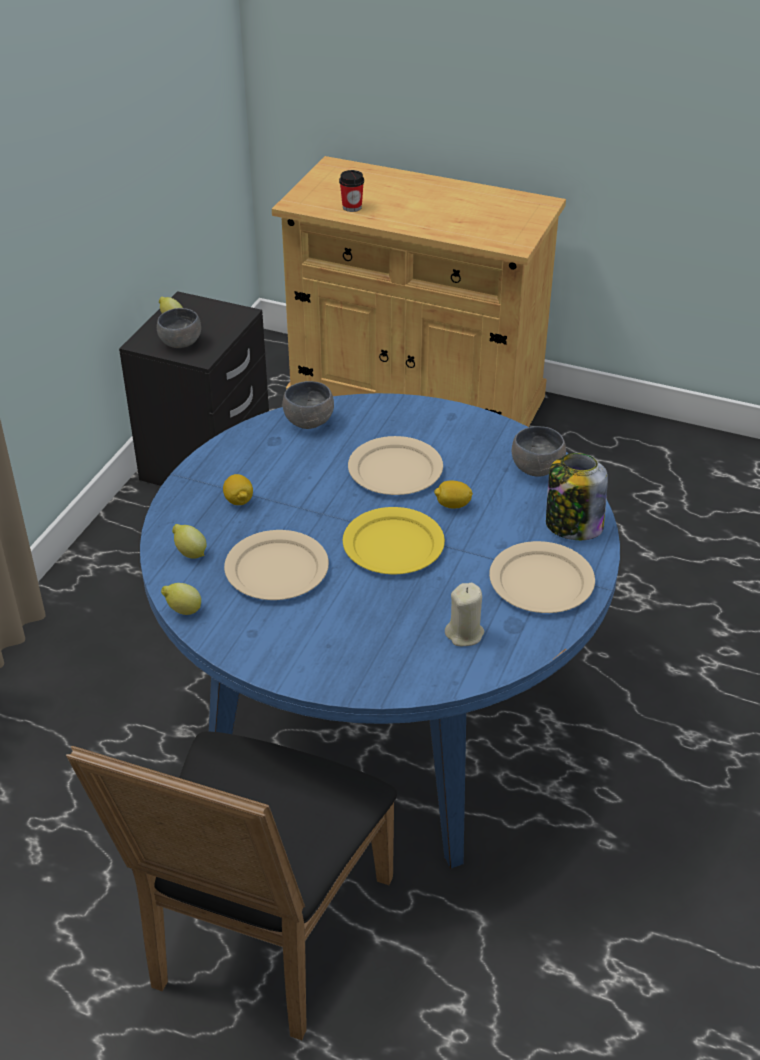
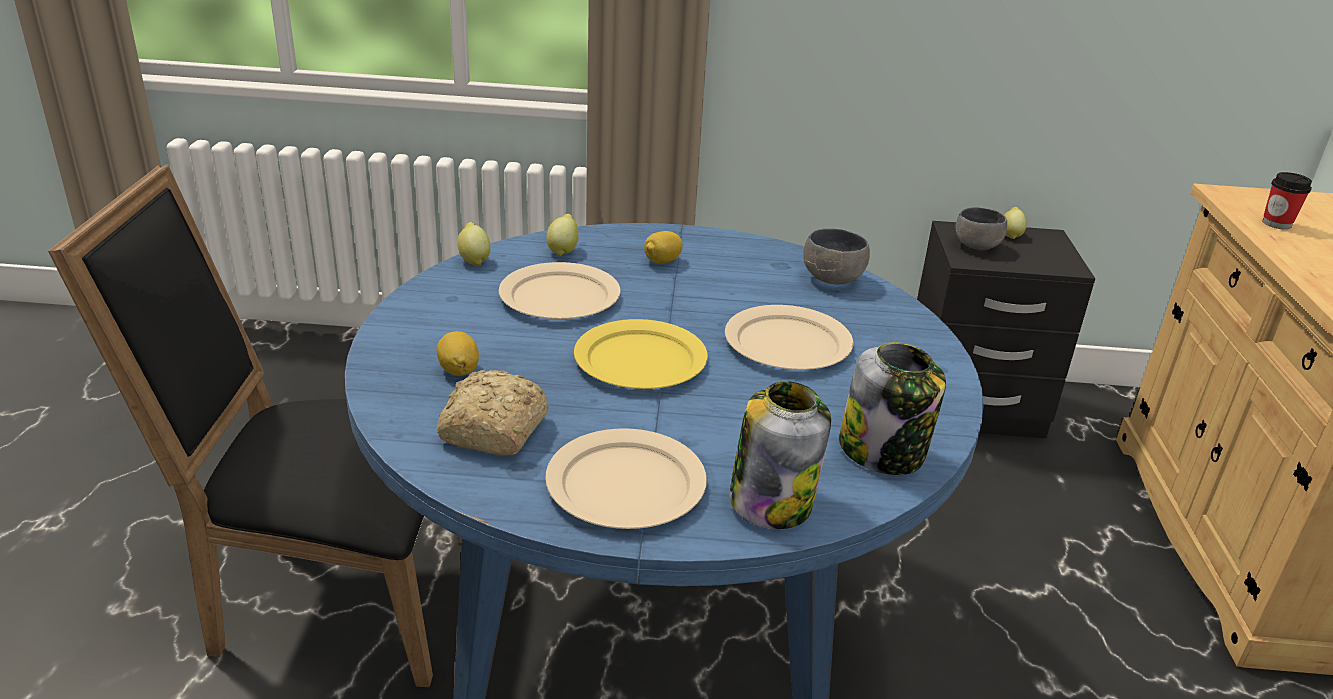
camera: 70 degrees right, 10 degrees down
(452, 505) = (746, 392): lemon -> lemon (459, 370)
(465, 634) = (492, 432): beige candle -> bread
(535, 468) = (883, 452): grey bowl -> jar

